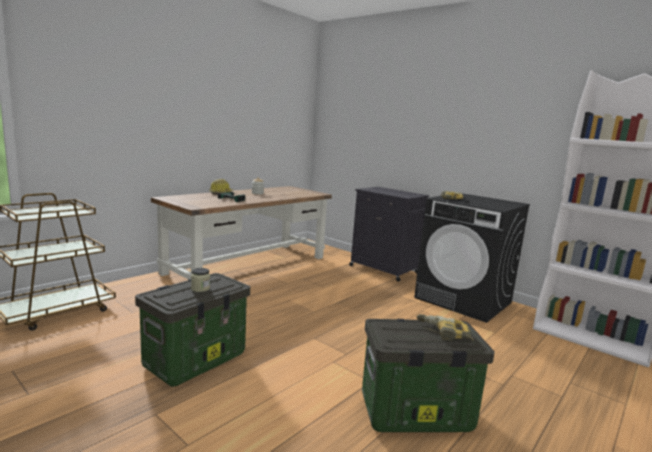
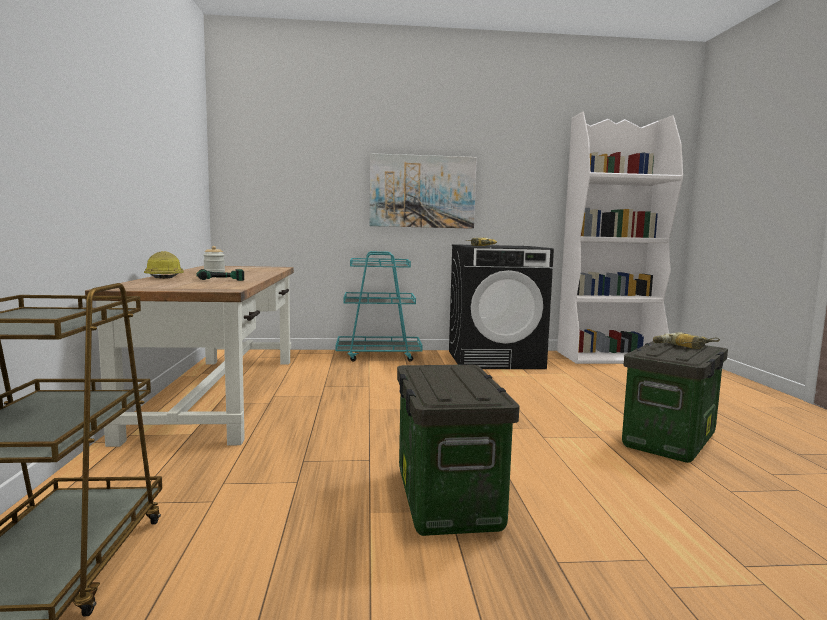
camera: 45 degrees left, 5 degrees down
(200, 288) = (456, 378): jar -> none
(384, 270) = (379, 355): black cabinet -> turquoise cart
(440, 145) = (422, 191): none -> picture

